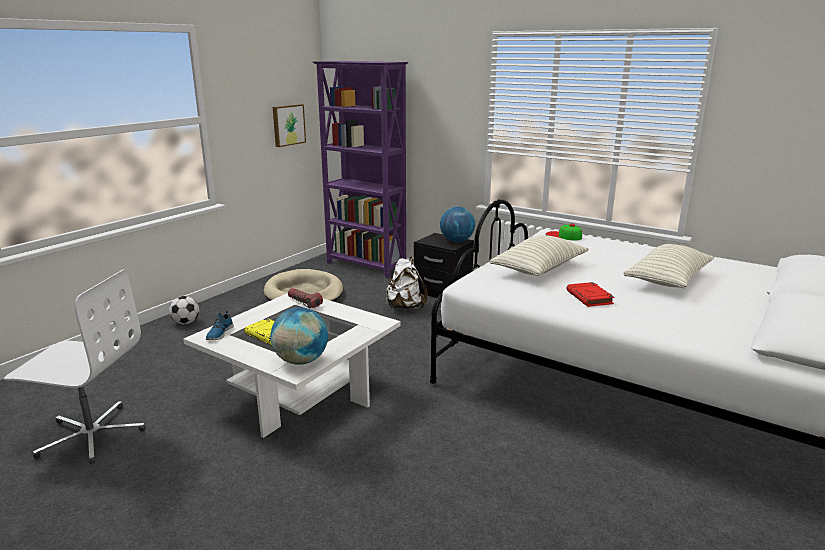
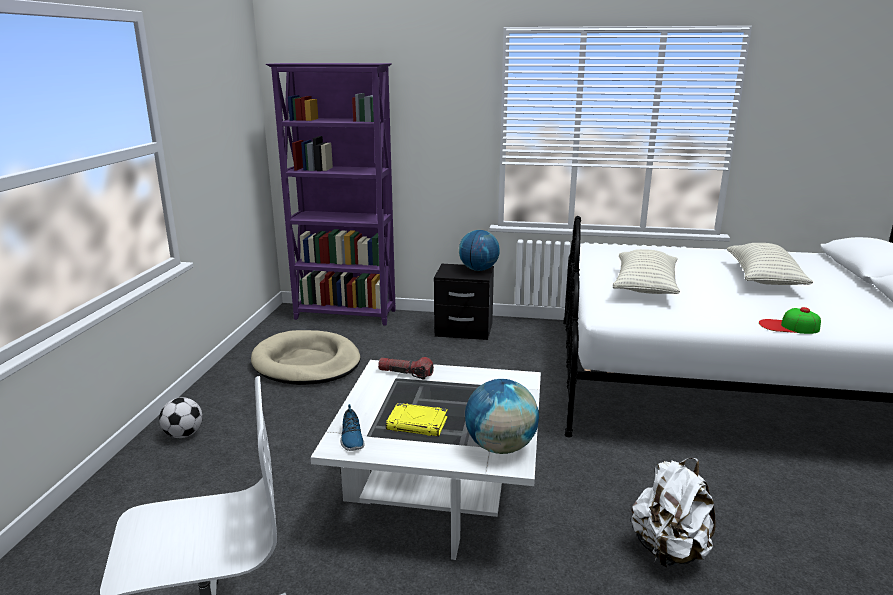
camera: 25 degrees left, 0 degrees up
(288, 125) = (237, 148): picture -> none
(405, 307) = (443, 356): white backpack -> white backpack (669, 550)
(563, 236) = (610, 248): cap -> cap (788, 326)
(590, 298) = (733, 308): red book -> none

